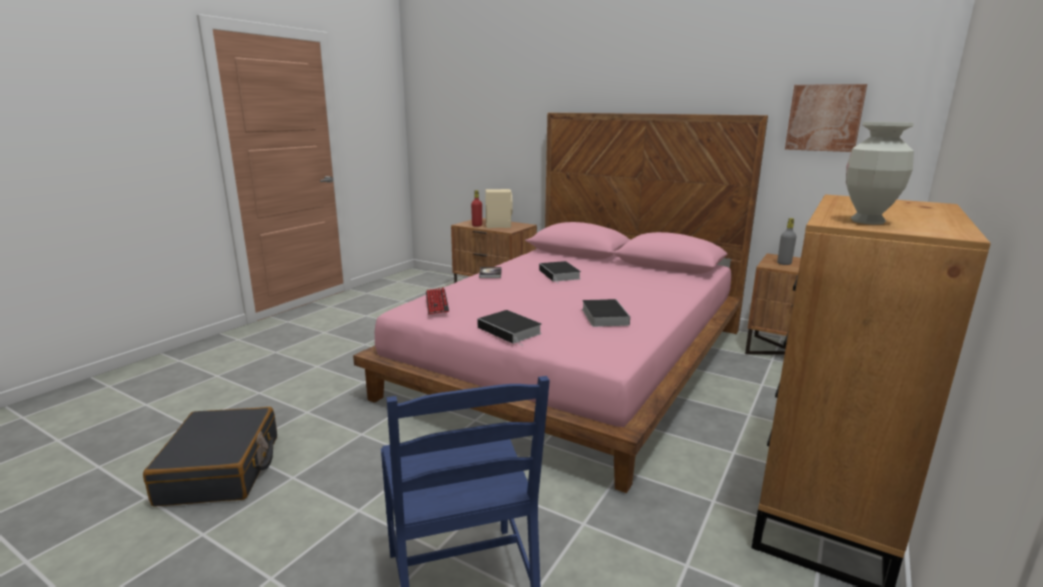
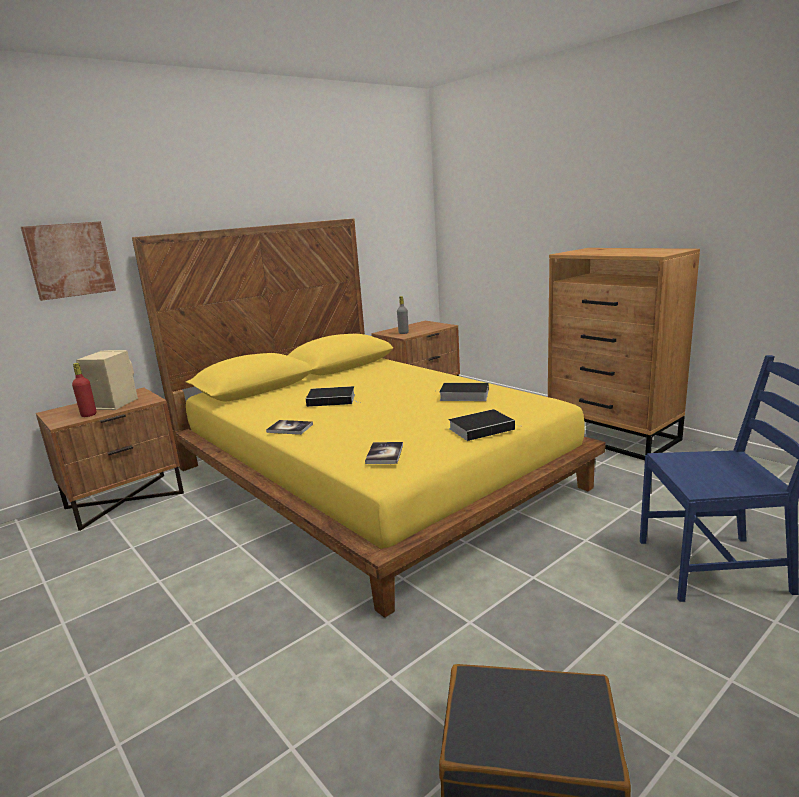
camera: 70 degrees left, 0 degrees up
(436, 302) = (384, 454): keyboard -> book
(575, 361) = (372, 476): pink bed -> yellow bed
(824, 118) = (379, 217): picture -> picture (70, 260)
(867, 221) = (653, 252): vase -> none

